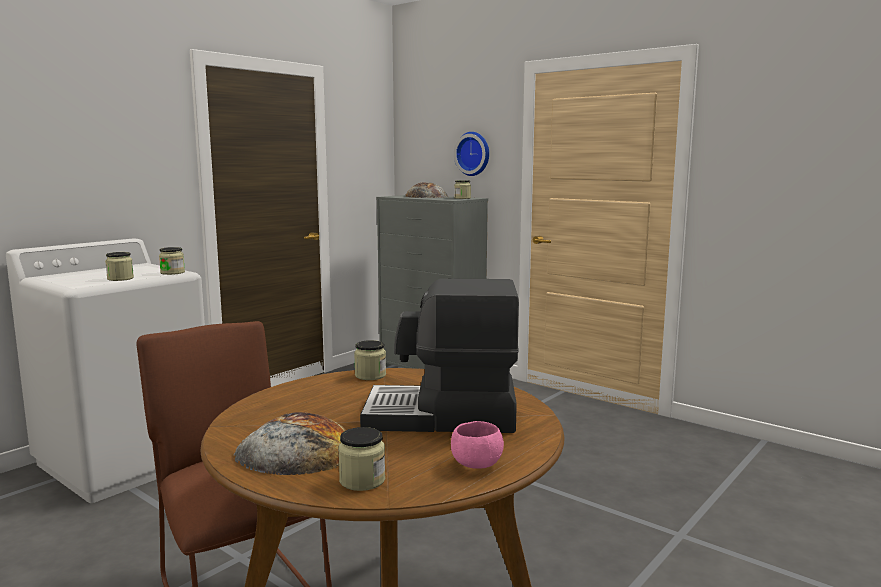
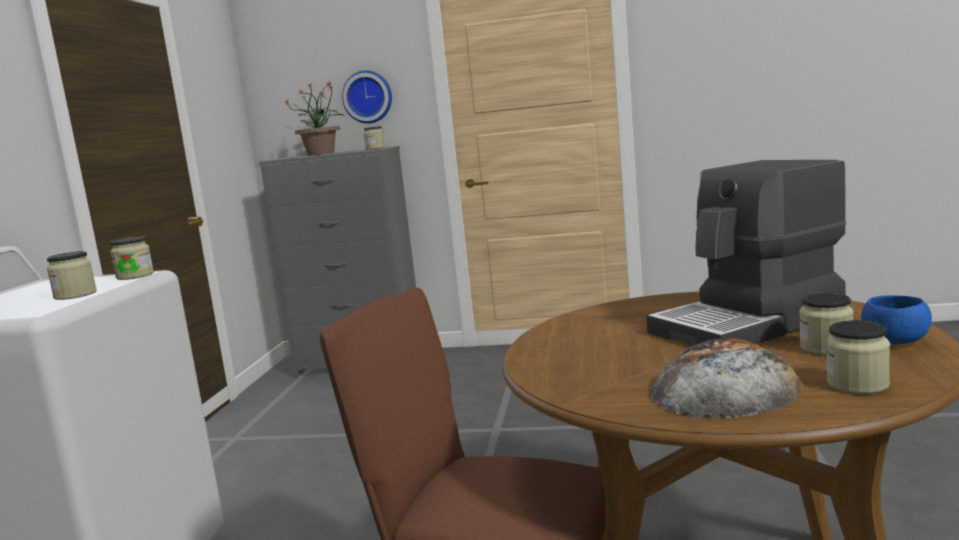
camera: 30 degrees left, 0 degrees up
(370, 375) = (578, 320): jar -> jar (826, 348)
(426, 196) = (322, 154): bread -> potted plant
(476, 464) = (894, 341): pink bowl -> blue bowl

